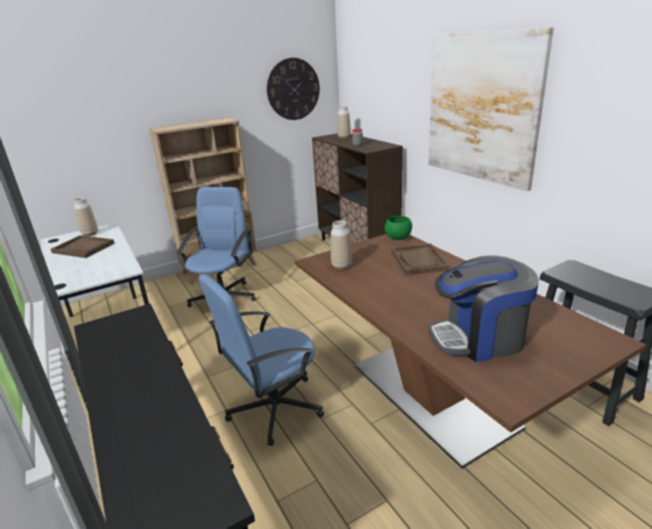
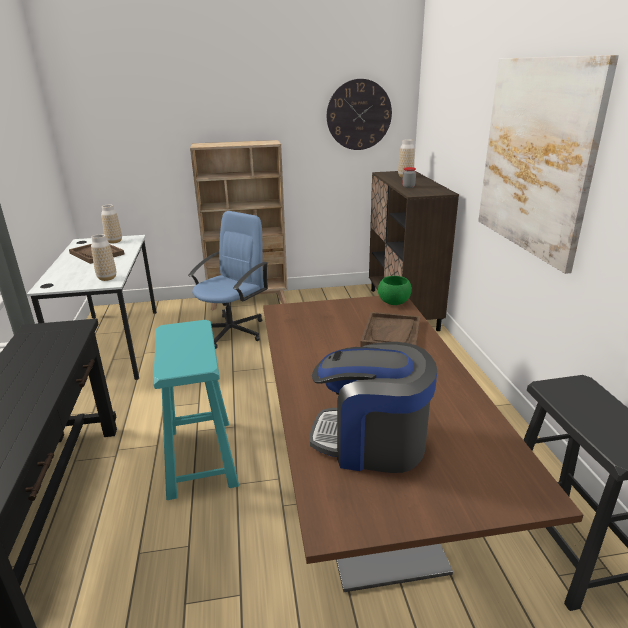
camera: 20 degrees right, 0 degrees up
(274, 407) = (200, 457): blue office chair -> turquoise stool
(341, 266) = (302, 321): vase -> vase (107, 278)

